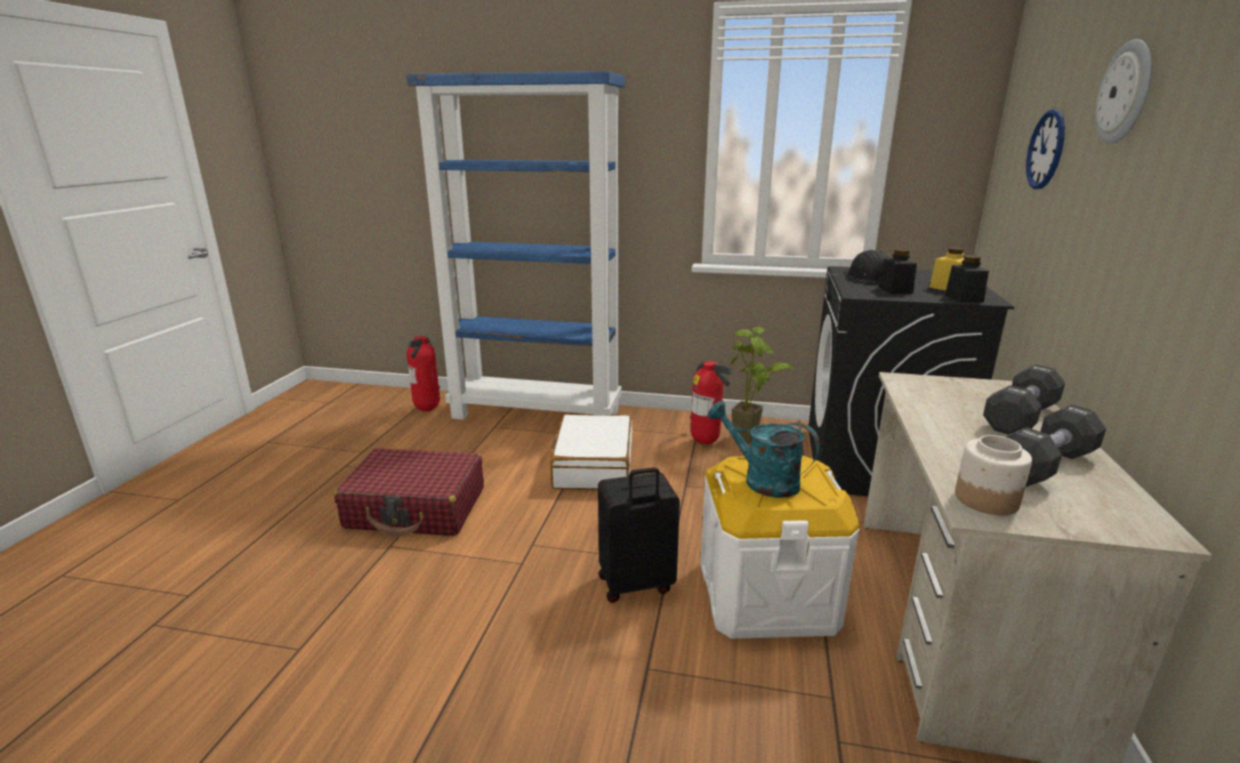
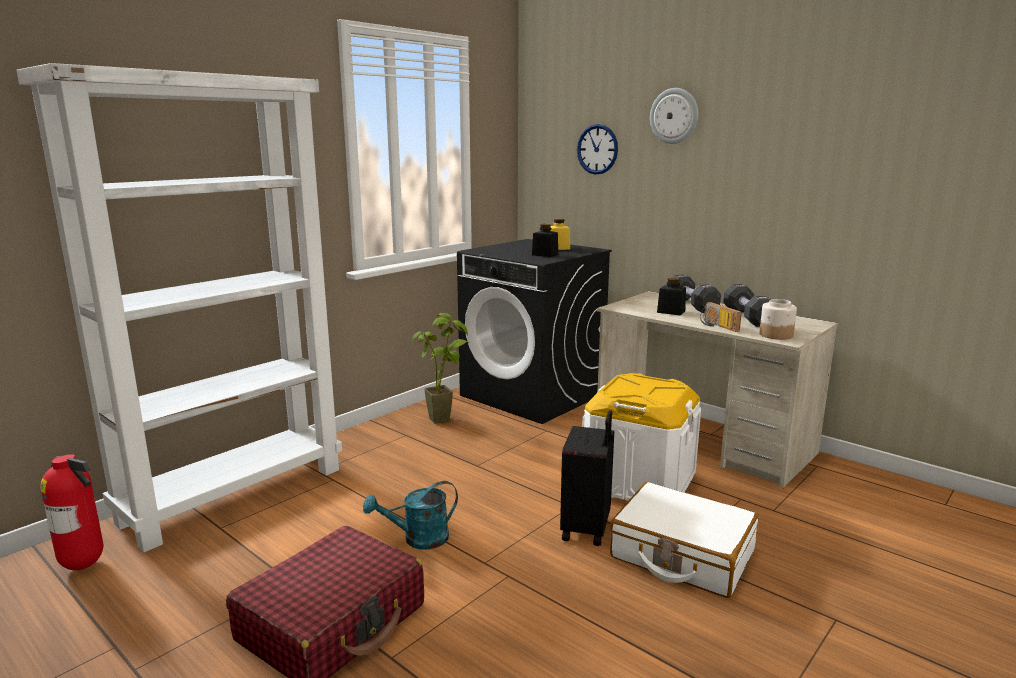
camera: 60 degrees left, 5 degrees down
(537, 413) = (235, 494): blue bookcase -> white bookcase
(593, 465) = (390, 495): white suitcase -> white suitcase (681, 555)
(705, 442) = (423, 436): fire extinguisher -> none
(761, 480) = (641, 393): turquoise watering can -> turquoise watering can (418, 539)
(869, 277) = (505, 251): black hard hat -> none
(943, 449) = (717, 326): none -> radio
(963, 298) = (584, 251): black jar -> black jar (671, 311)

